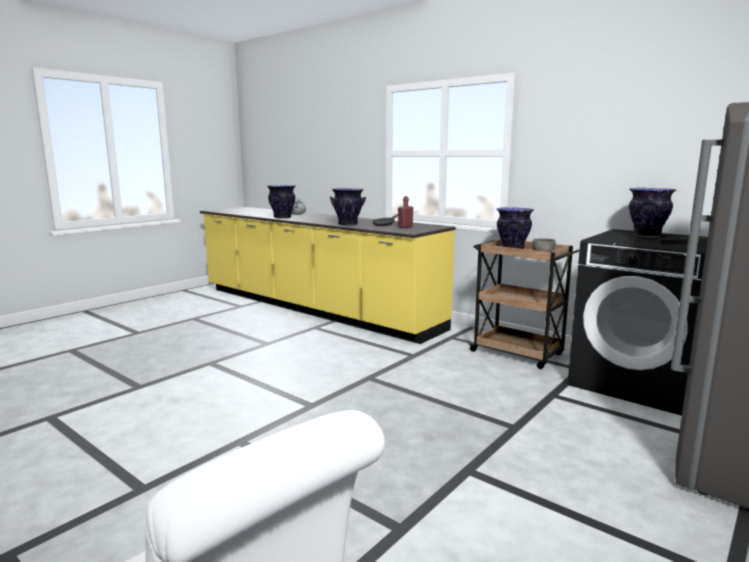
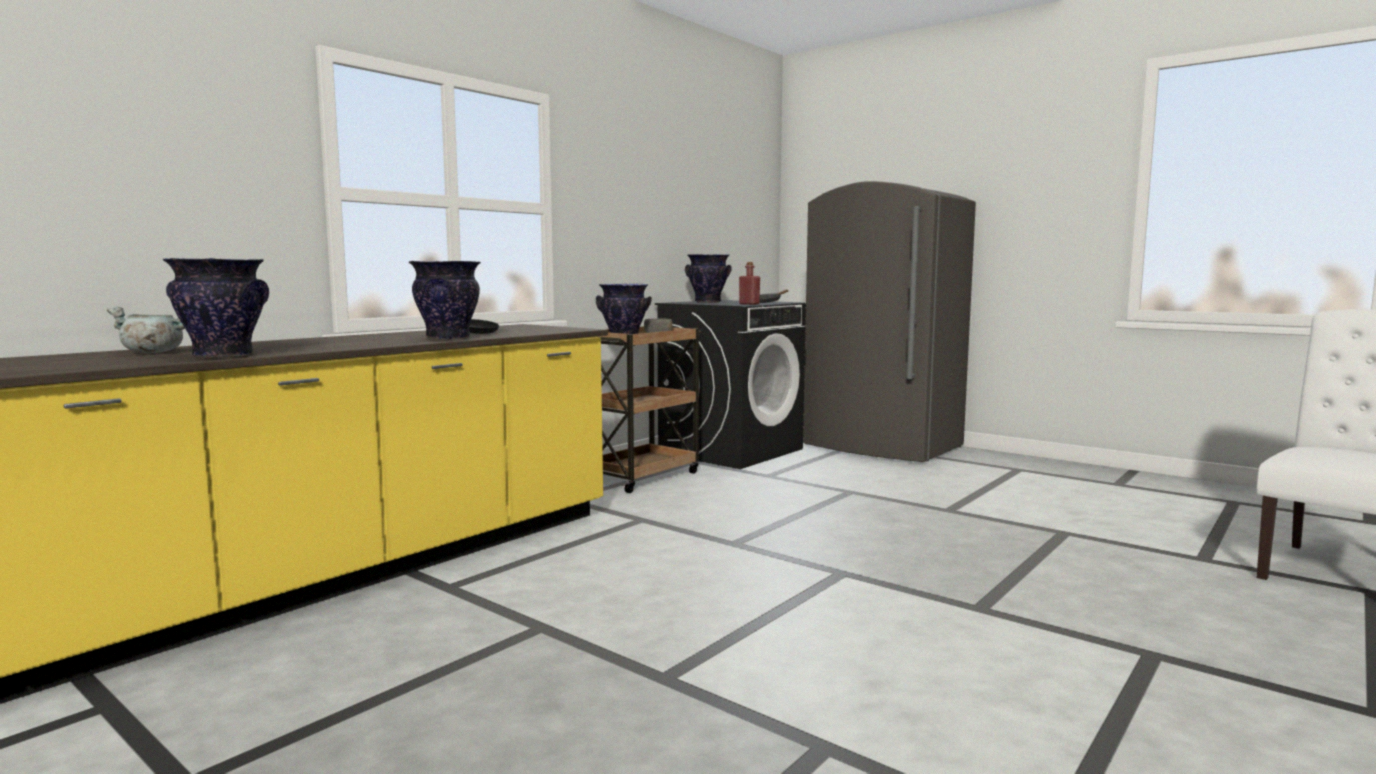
camera: 90 degrees left, 5 degrees down
(405, 227) = (516, 329): red bottle -> red bottle (749, 304)

